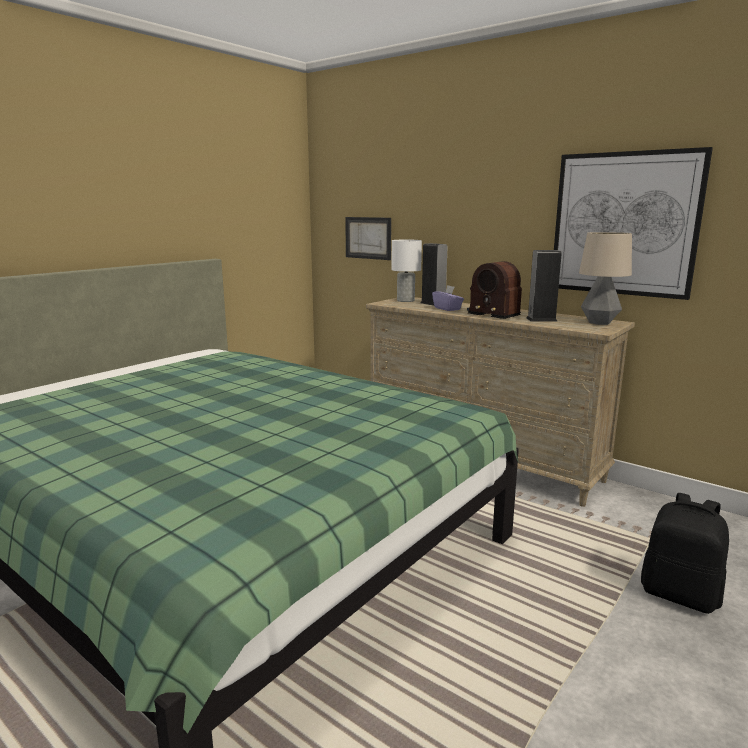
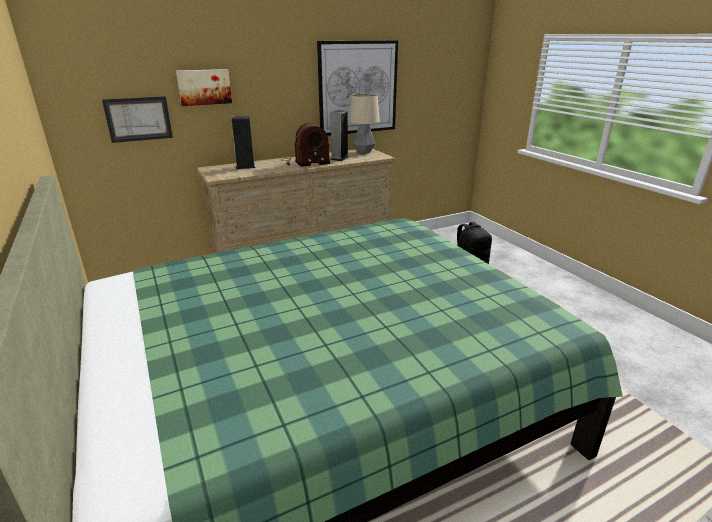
camera: 65 degrees left, 10 degrees up
(405, 300) = (218, 170): white table lamp -> none
(425, 210) = (204, 87): none -> picture
(447, 309) = (272, 167): purple tissue box -> none

